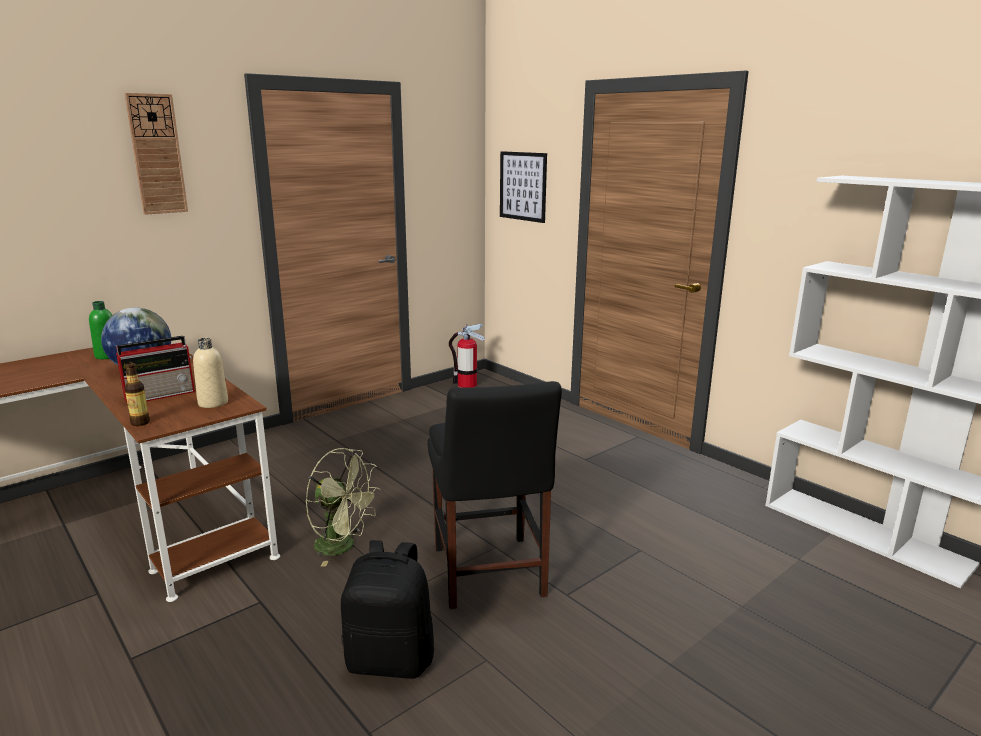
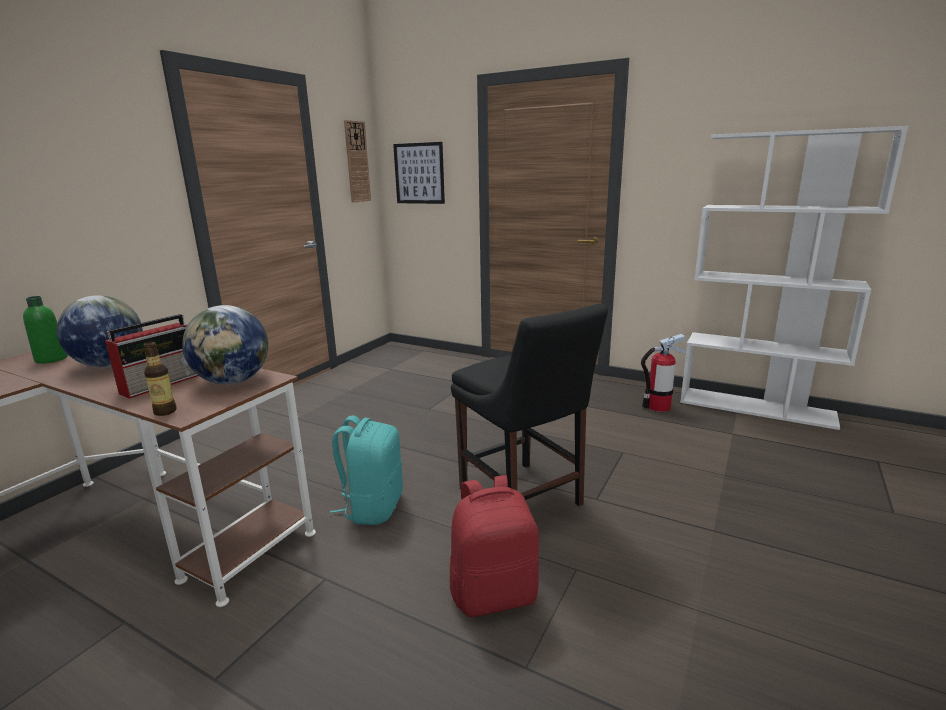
camera: 20 degrees left, 0 degrees up
(157, 154) = (74, 131): wall clock -> wall clock (357, 162)
(213, 403) = (233, 381): beige bottle -> globe
(343, 546) = (373, 507): green fan -> turquoise backpack
(391, 659) = (494, 594): black backpack -> red backpack
(467, 385) = (385, 355): fire extinguisher -> fire extinguisher (658, 407)

